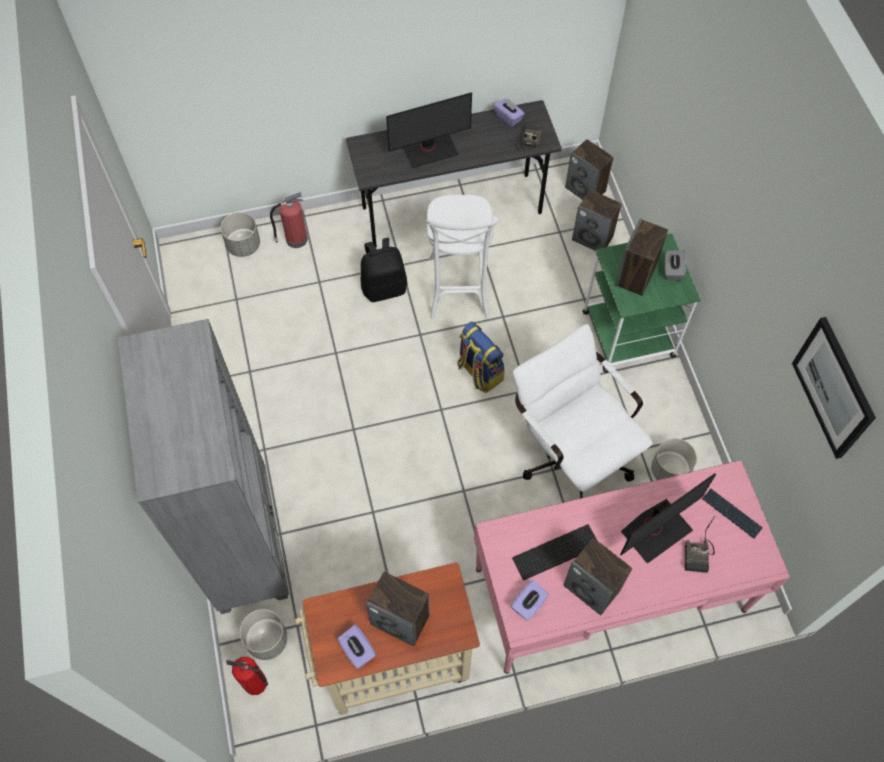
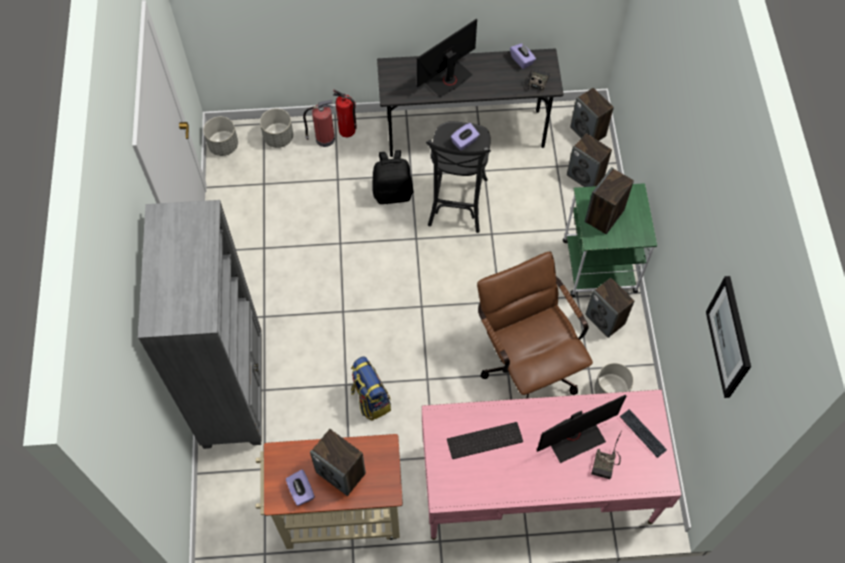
camera: 10 degrees right, 0 degrees up
(256, 683) = (221, 510): fire extinguisher -> fire extinguisher (347, 130)
(267, 640) = (237, 476): grey planter -> grey planter (223, 145)
(429, 149) = (447, 78): monitor -> monitor turned 150 degrees clockwise
(458, 291) = (456, 205): white stool -> black stool
(479, 372) = (461, 279): backpack -> backpack (370, 399)
(528, 604) = (452, 480): purple tissue box -> purple tissue box (464, 142)
(570, 453) = (526, 362): white office chair -> brown office chair
(592, 588) = (509, 475): speaker -> speaker (605, 319)
(672, 270) = (637, 216): grey tissue box -> none

